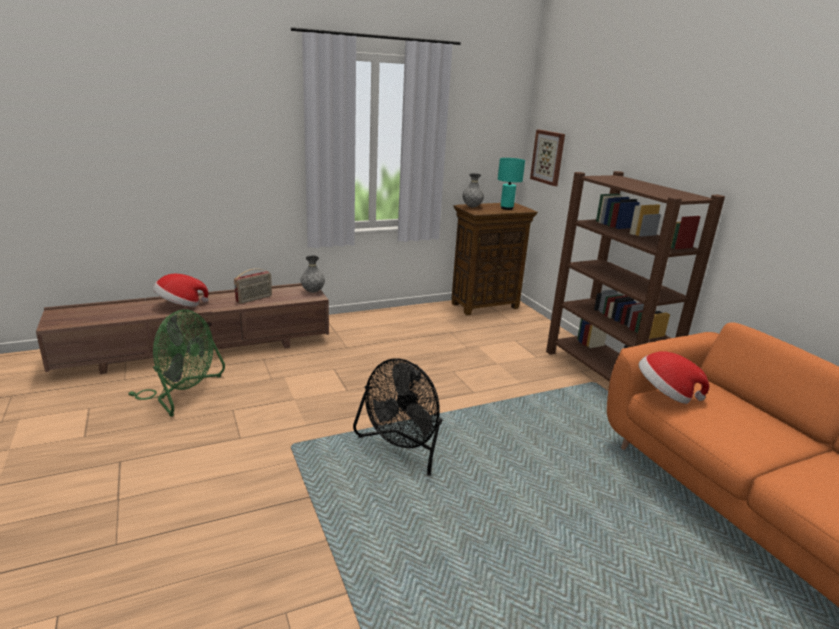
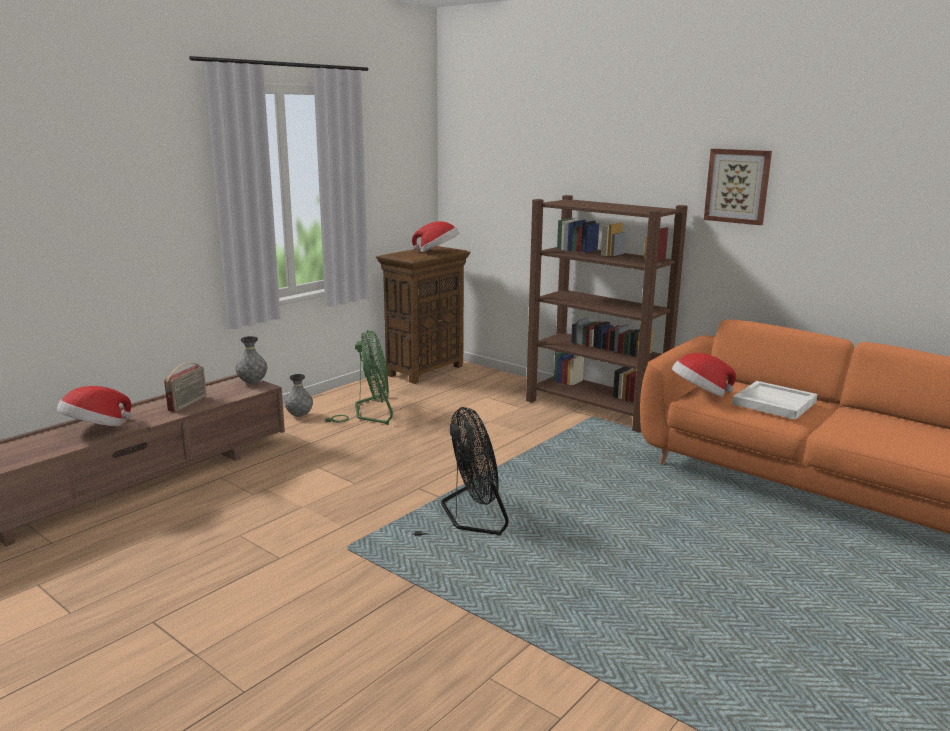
camera: 25 degrees left, 5 degrees down
(180, 393) = (151, 537): green fan -> green fan (368, 412)
(402, 446) = (464, 516): black fan -> black fan turned 120 degrees counterclockwise
(472, 207) = (400, 255): grey vase -> grey vase (299, 416)
(506, 208) = (437, 252): turquoise table lamp -> hat
(548, 157) = (471, 190): picture -> picture (737, 186)
(741, 426) = (773, 403): none -> white tray

